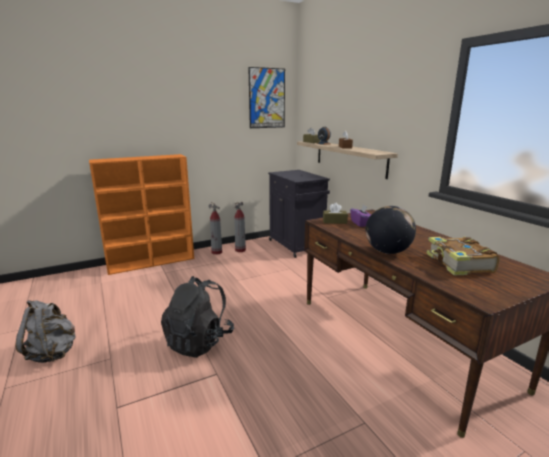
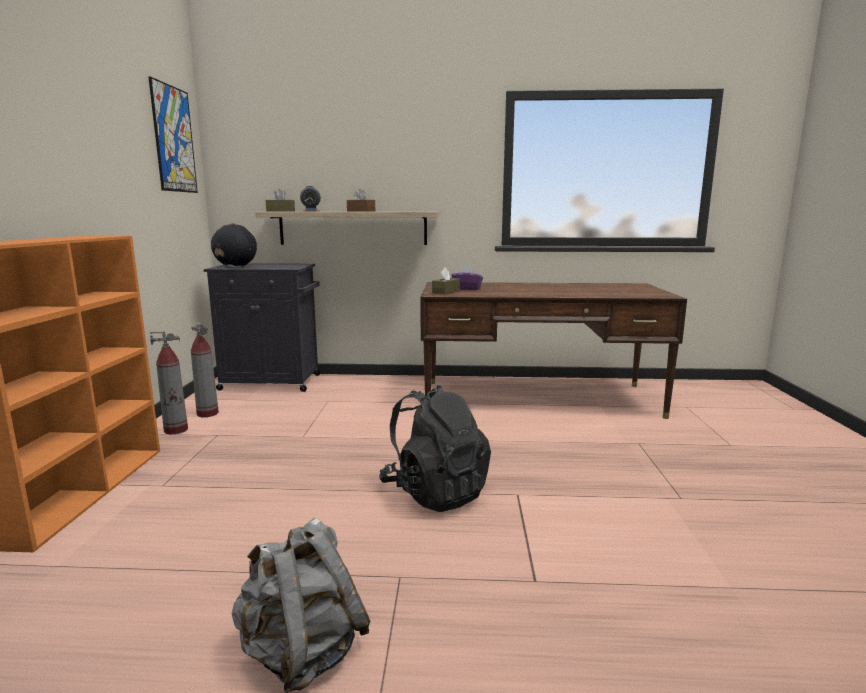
camera: 60 degrees left, 5 degrees down
(387, 251) = (553, 294): globe -> globe (236, 267)
(458, 264) = (599, 289): book -> none

